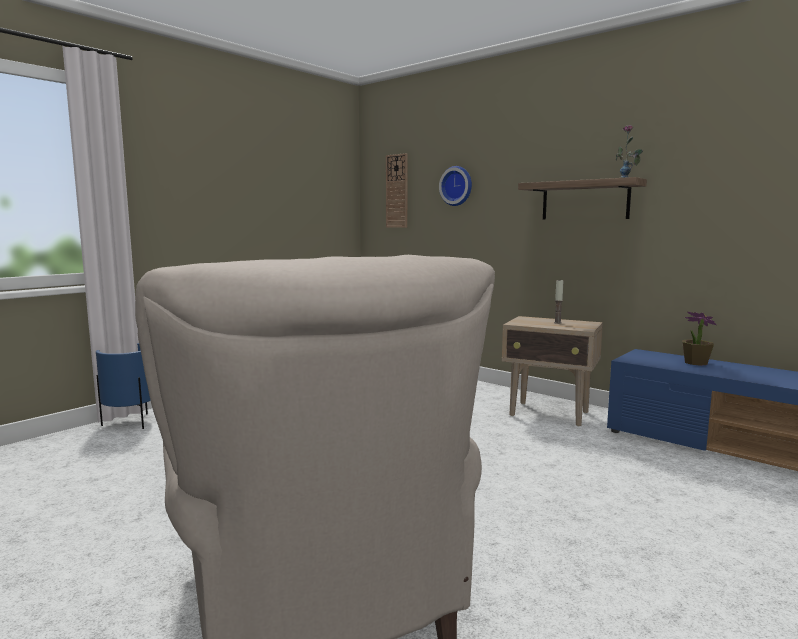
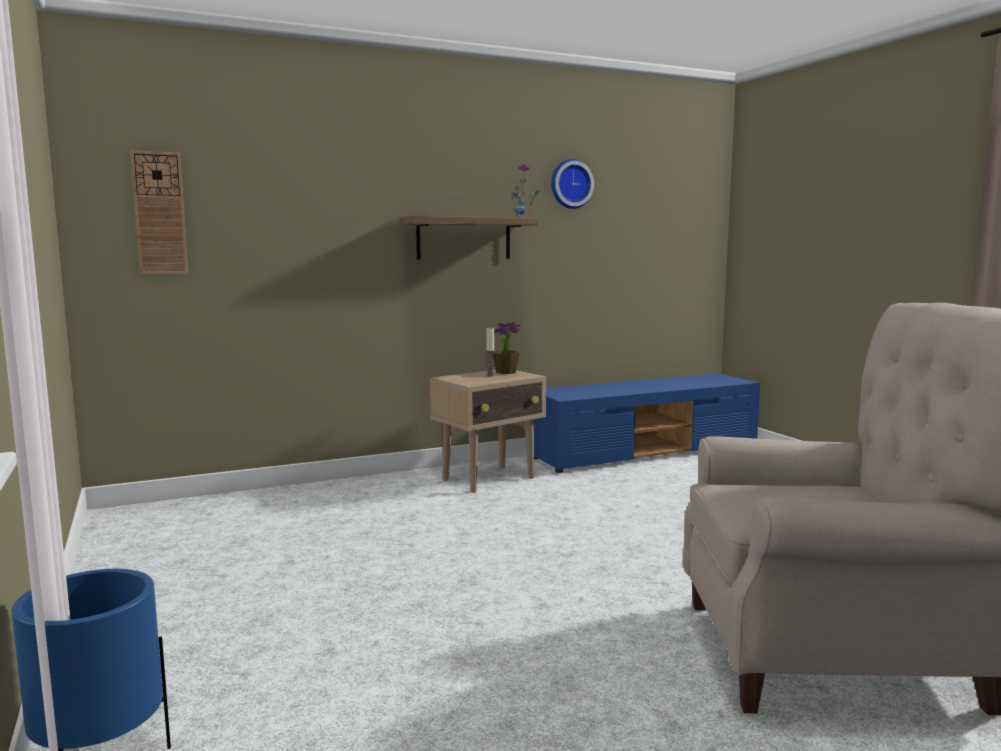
camera: 65 degrees left, 0 degrees up
(457, 186) = (285, 212): wall clock -> wall clock (570, 184)
(695, 362) = (594, 388): potted plant -> potted plant (506, 372)

